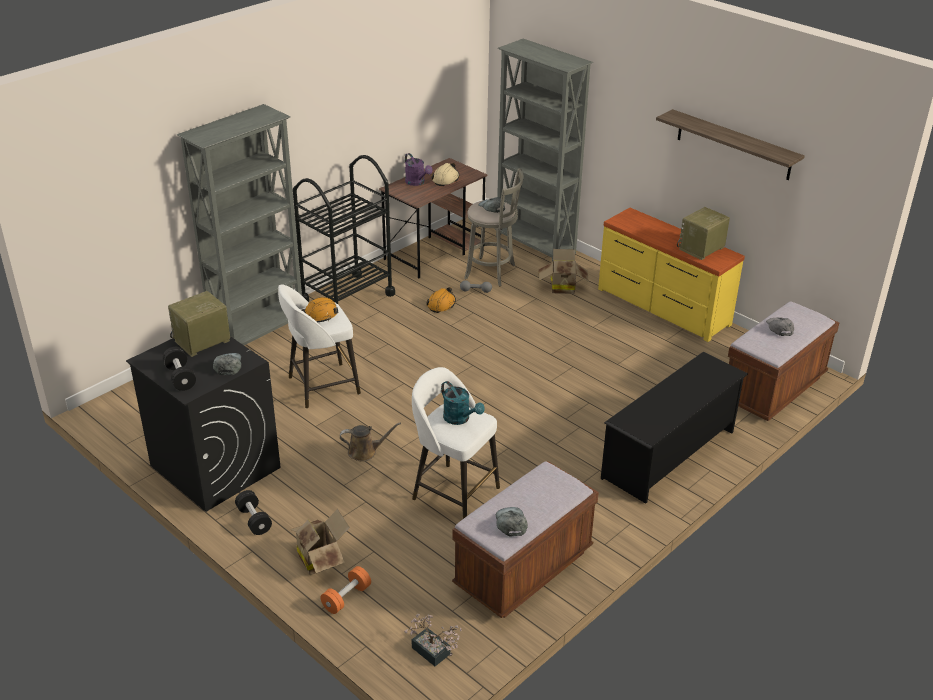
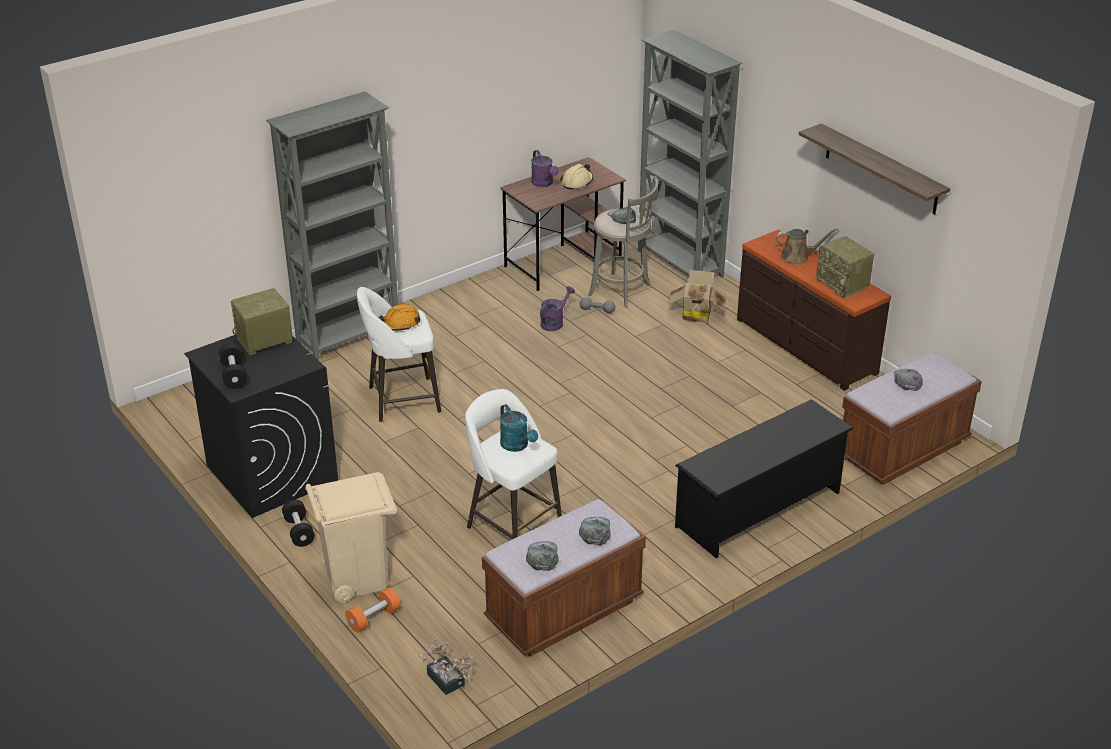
camera: 10 degrees right, 0 degrees up
(228, 365) = (284, 367): grey cap -> grey cap (595, 531)
(321, 558) = (357, 577): cardboard box -> beige trash can
(347, 297) = (453, 306): black cart -> none
(365, 452) = (430, 474): brown watering can -> brown watering can (798, 257)
(441, 304) = (554, 322): orange hard hat -> purple watering can
(662, 307) = (804, 346): yellow dresser -> brown dresser
(701, 249) = (843, 284): radio -> radio turned 90 degrees counterclockwise

